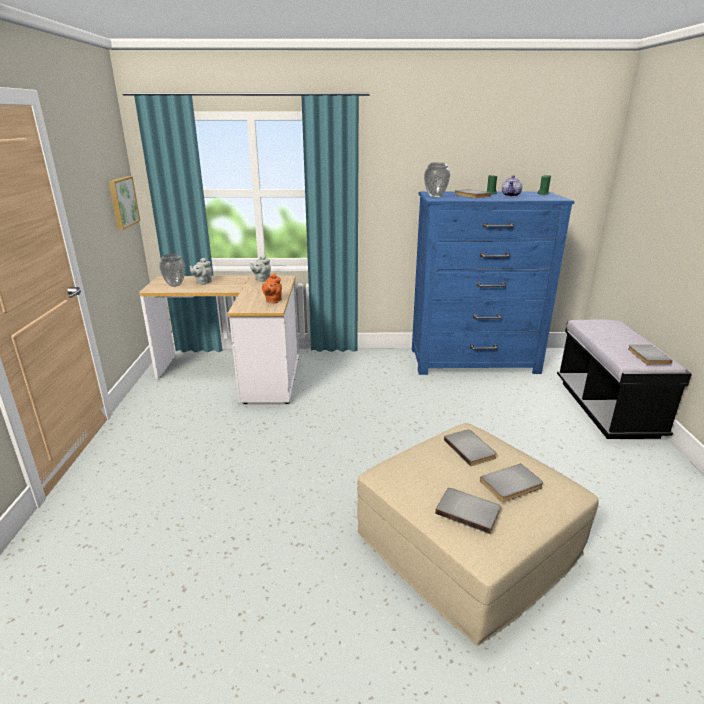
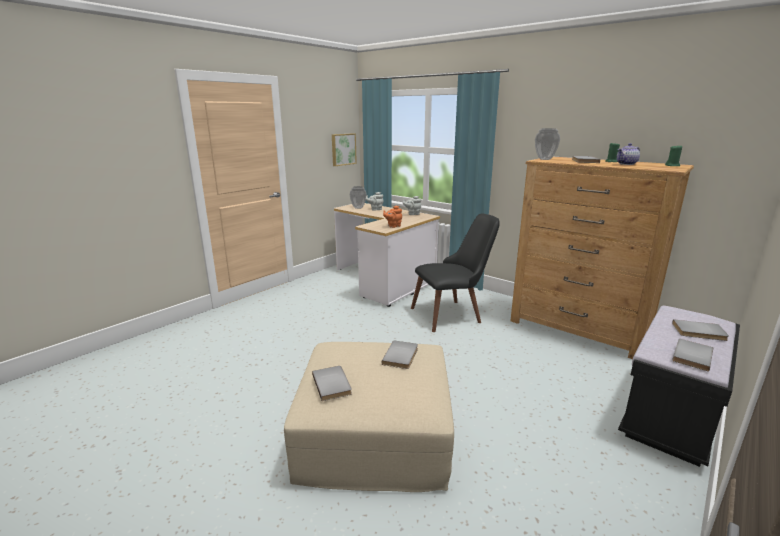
camera: 40 degrees right, 5 degrees down
(363, 386) = (453, 314): none -> black chair
(474, 361) = (578, 328): blue dresser -> brown dresser
(512, 485) = (387, 387): grey book -> grey book (699, 332)

